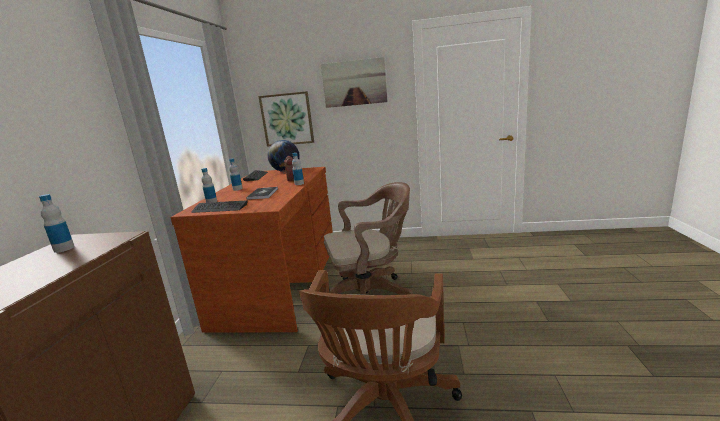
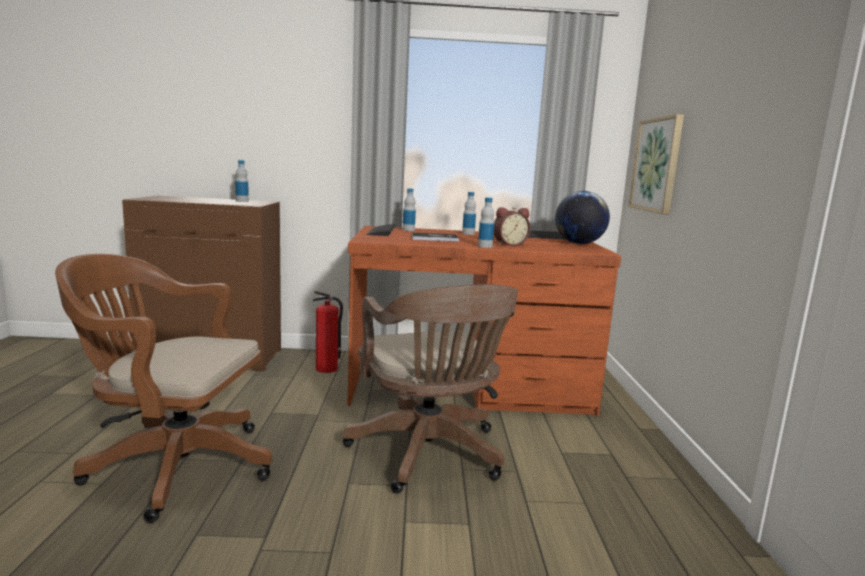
camera: 80 degrees right, 5 degrees down
(212, 351) = (327, 368): none -> fire extinguisher
(354, 83) = (737, 97): picture -> none

